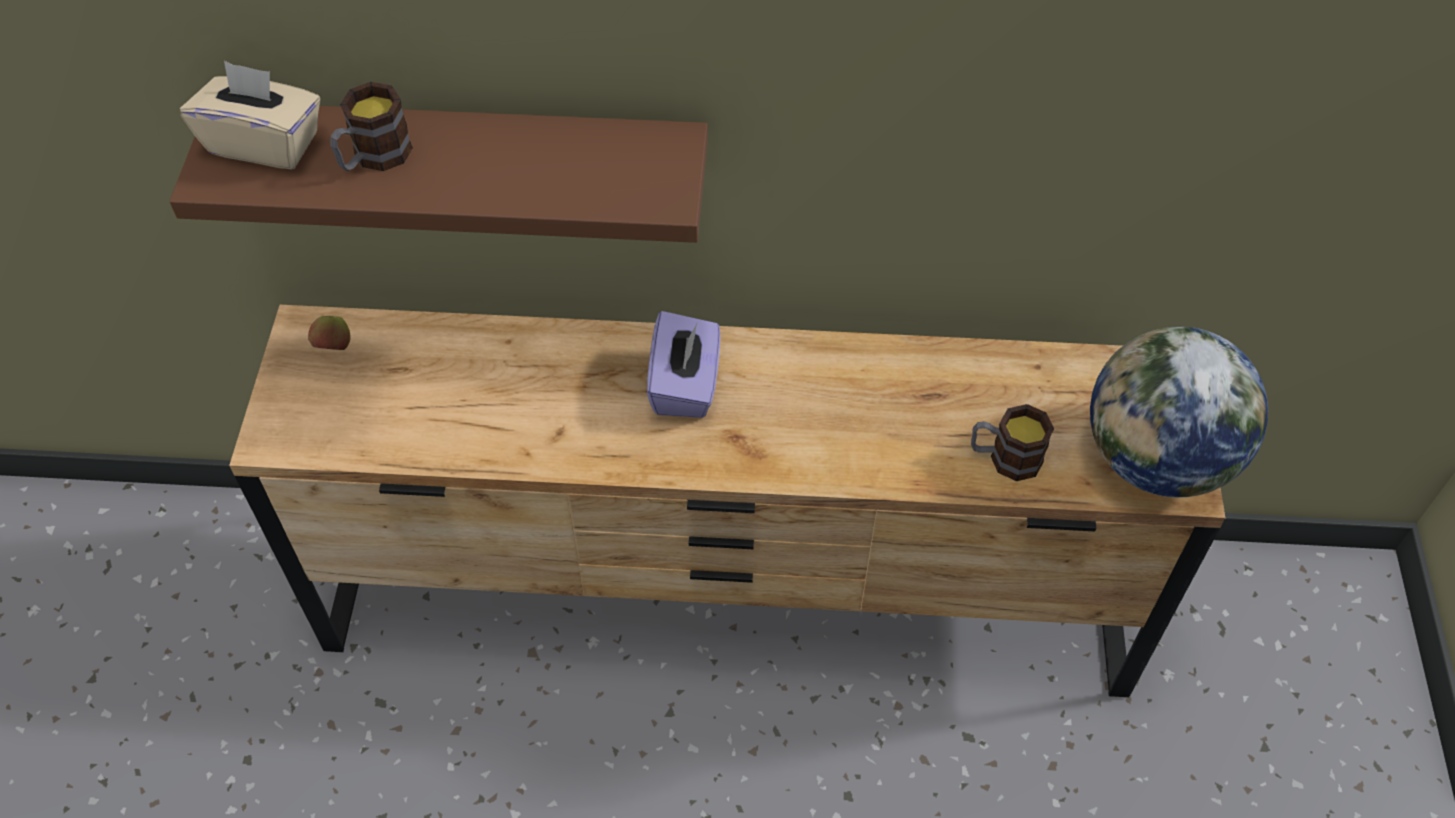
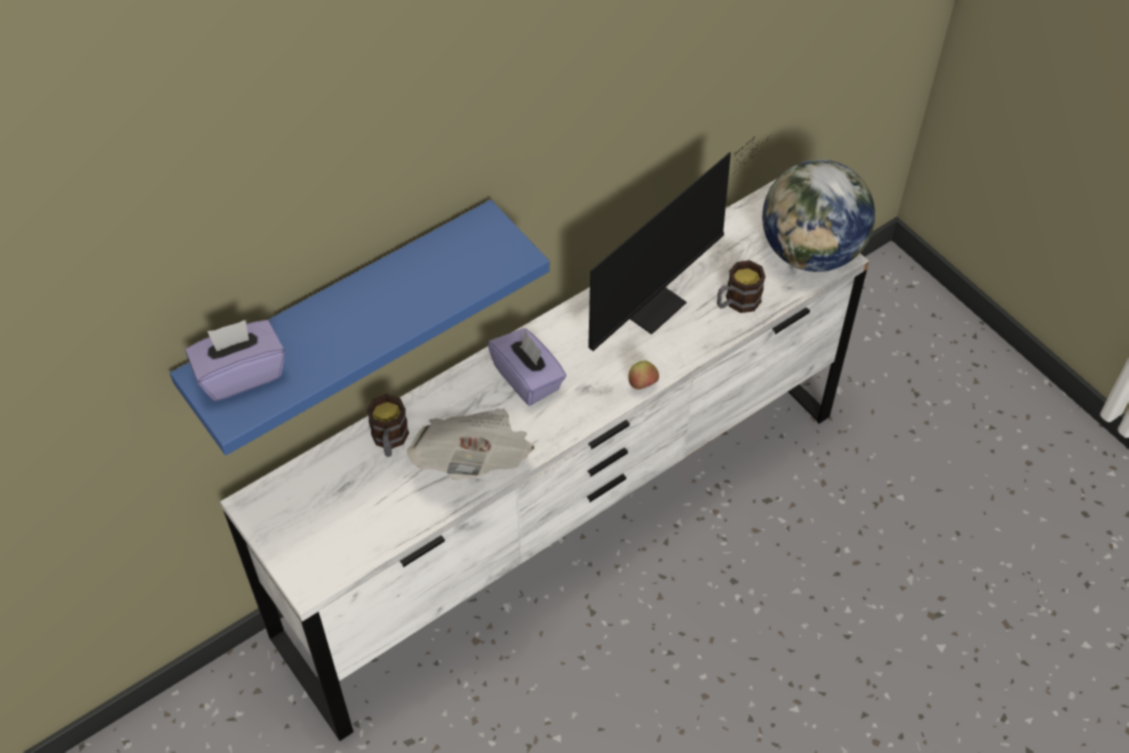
camera: 40 degrees left, 0 degrees up
(265, 143) = (241, 373): beige tissue box -> purple tissue box
(334, 347) = (288, 501): apple -> apple (642, 384)
(373, 158) = (320, 339): mug -> mug (389, 440)
(466, 161) = (343, 314): brown shelf -> blue shelf
(545, 432) = (474, 460): none -> newspaper
(727, 599) = (564, 523): brown dresser -> white dresser
(913, 394) = (657, 299): none -> monitor

